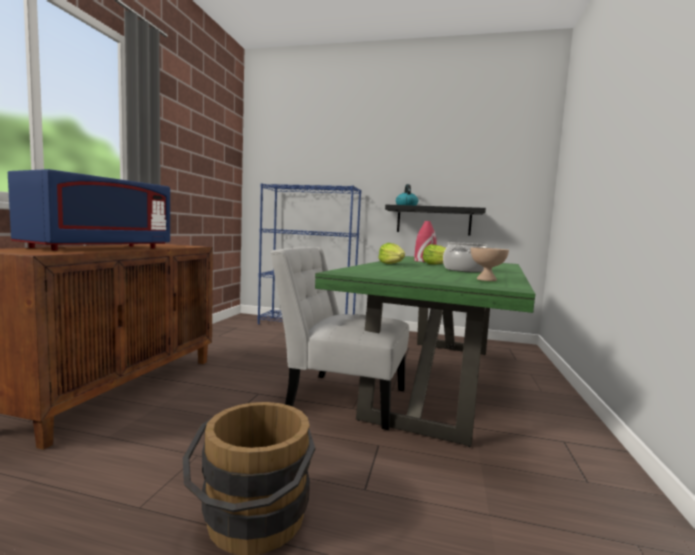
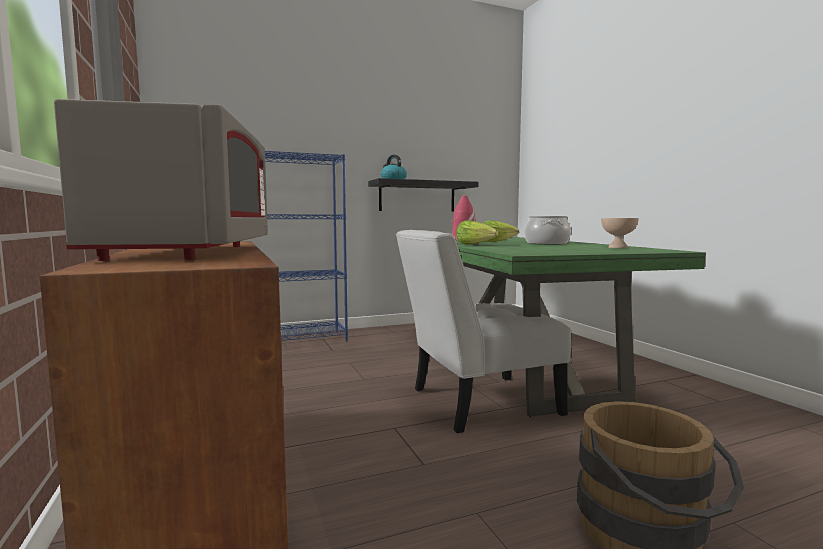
camera: 35 degrees left, 0 degrees up
(98, 248) = (192, 252): blue microwave -> grey microwave

